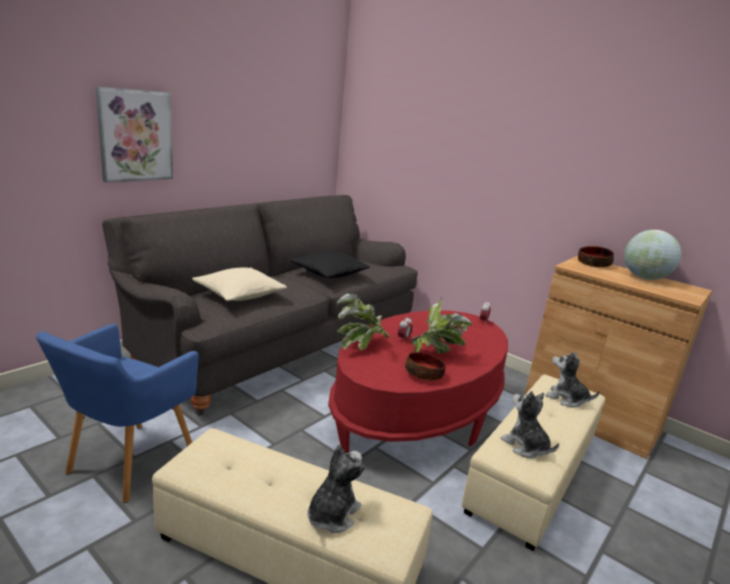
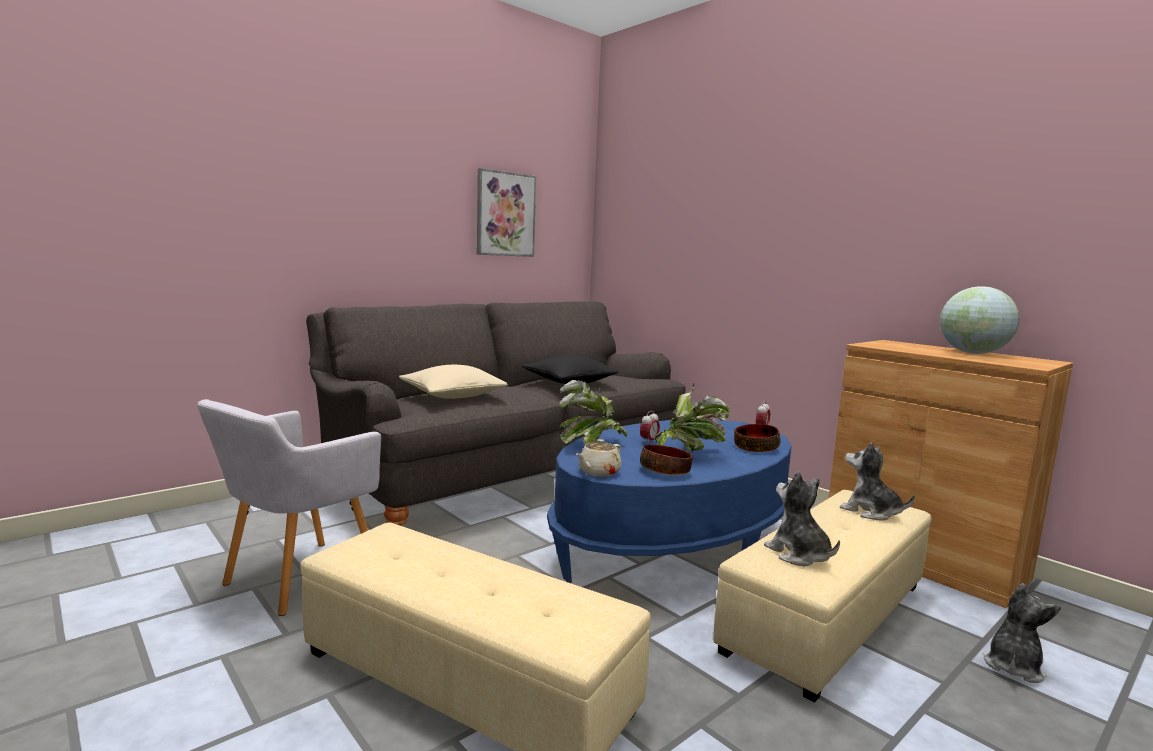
camera: 10 degrees right, 10 degrees down
(127, 463) = (295, 578): blue armchair -> grey armchair
(135, 135) = (348, 224): picture -> picture (505, 214)
(332, 514) = (509, 606): plush toy -> plush toy (1013, 666)
(374, 378) = (598, 472): none -> beige teapot
(417, 414) = (673, 546): red coffee table -> blue coffee table
(593, 264) = (902, 344): bowl -> bowl (755, 447)

